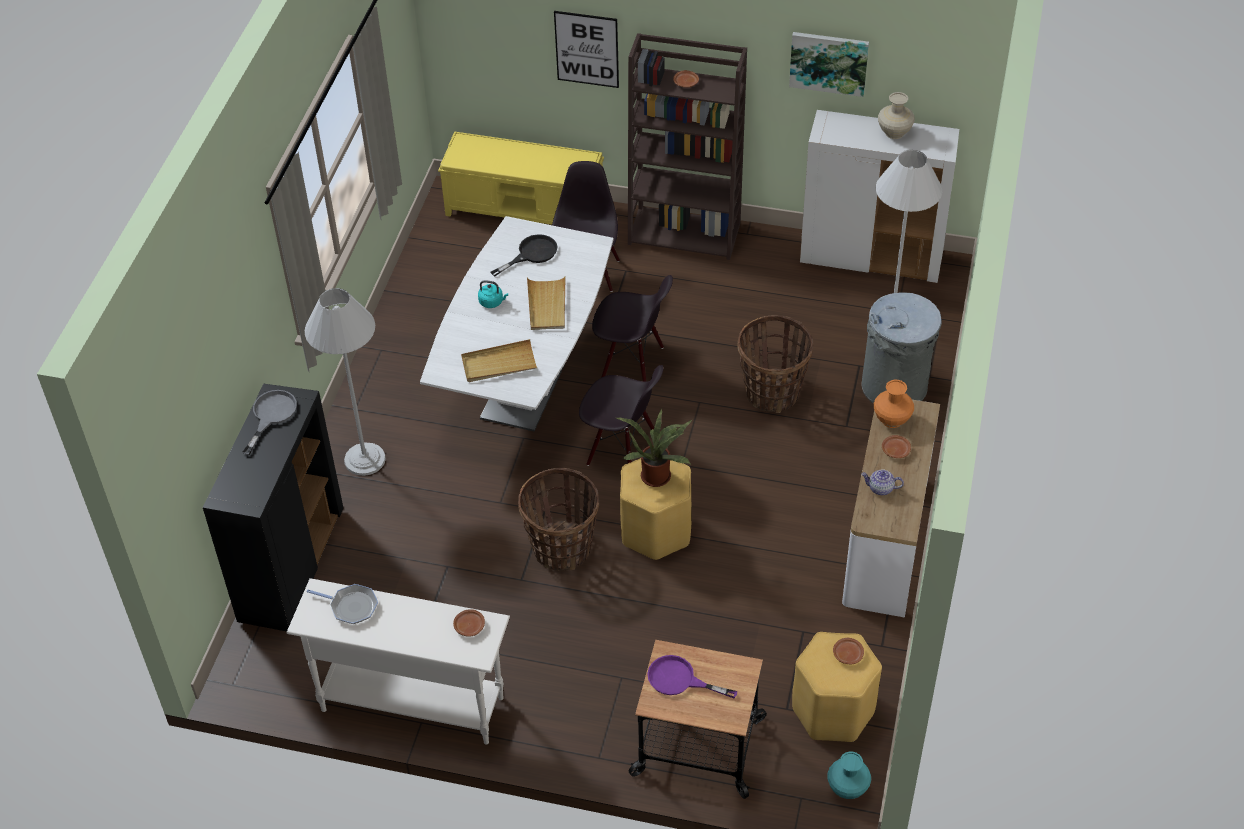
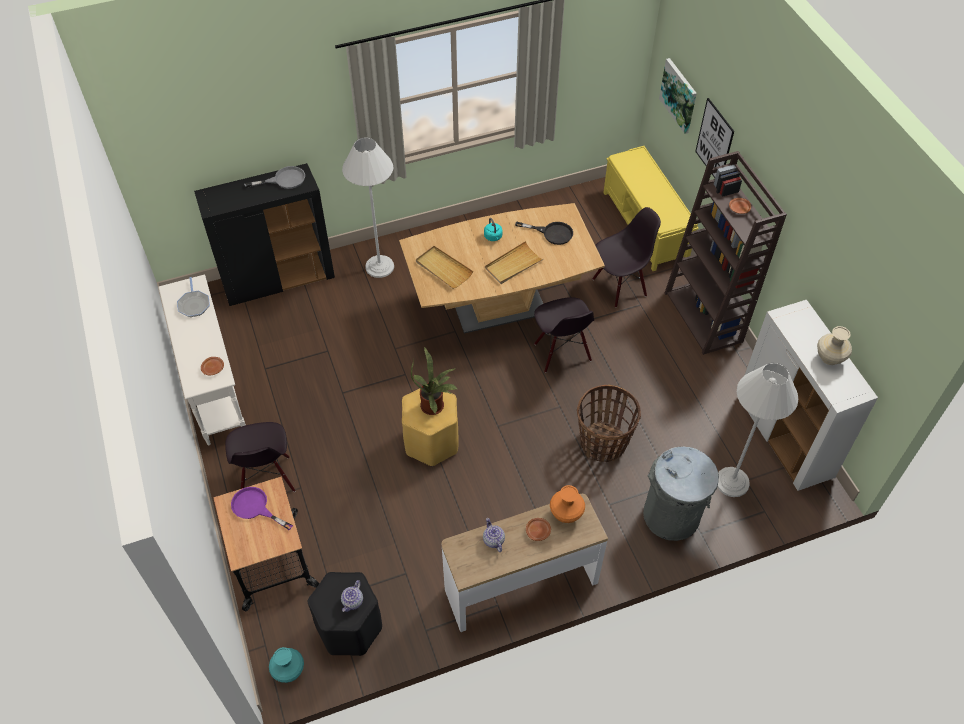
camera: 55 degrees right, 5 degrees up
(526, 384) = (499, 308): white dining table -> brown dining table
(562, 548) = (381, 399): basket -> none
(622, 450) = (484, 387): black chair -> black chair (266, 478)
(679, 680) = (255, 507): purple frying pan -> purple frying pan turned 45 degrees counterclockwise
(829, 62) = (826, 269): picture -> picture (679, 95)
(833, 710) = (350, 627): yellow stool -> black stool
(847, 654) = (353, 601): brown plate -> teapot

